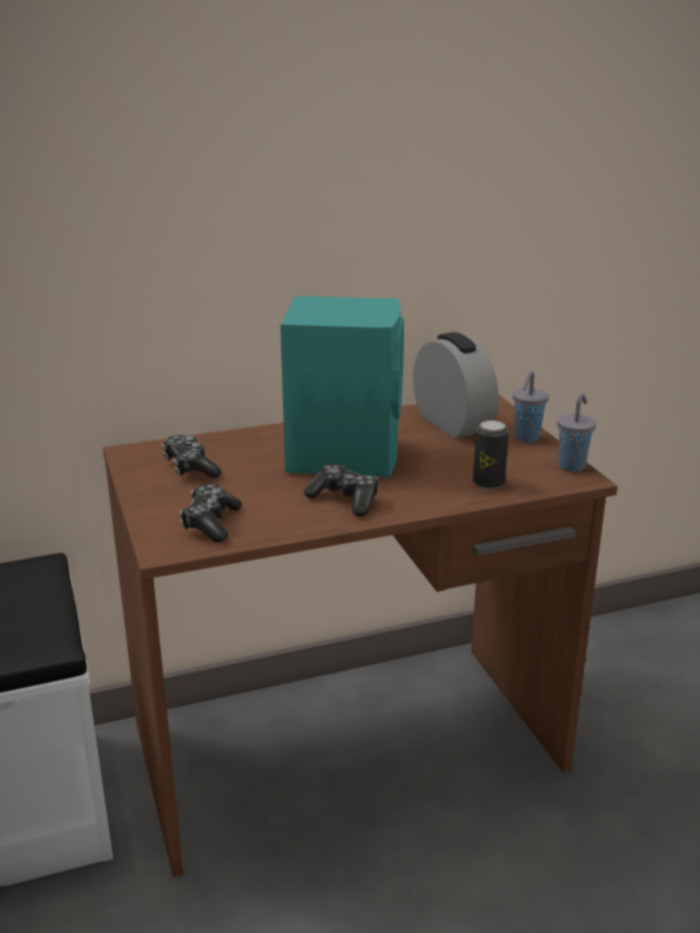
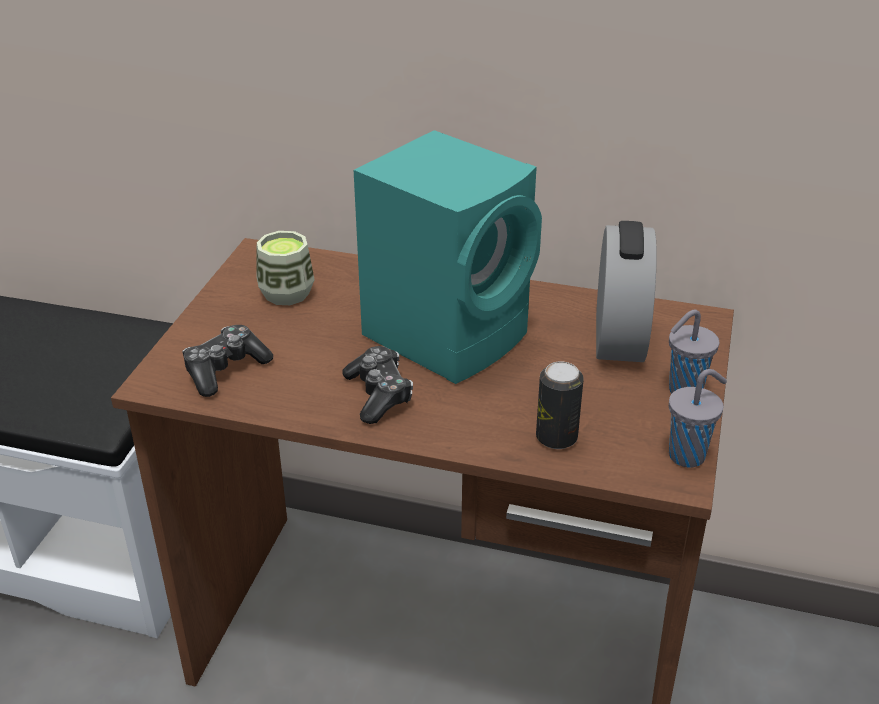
camera: 35 degrees right, 10 degrees up
(190, 468) = (286, 293): game controller -> cup

